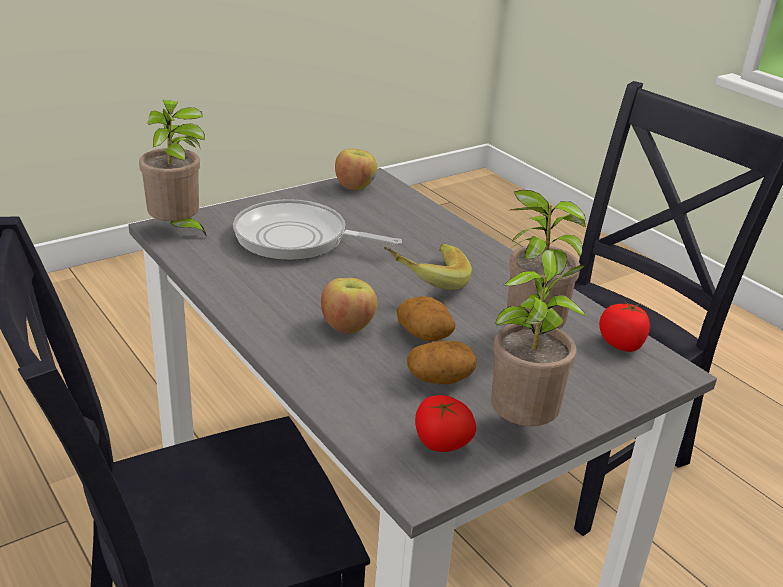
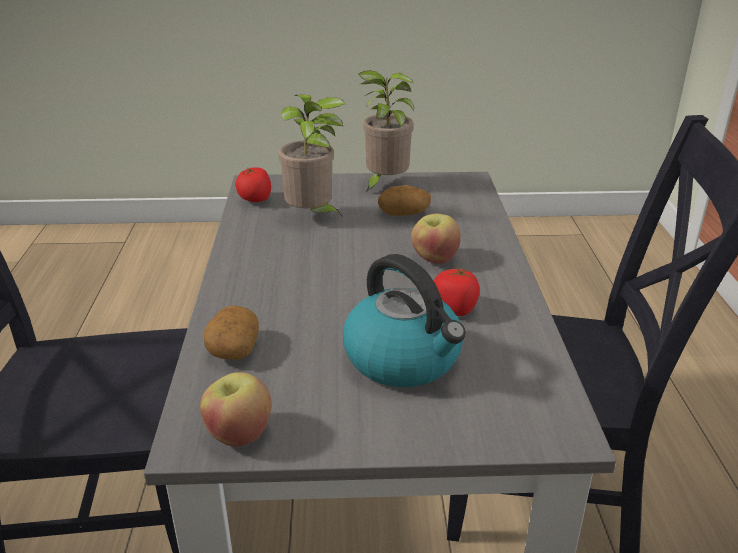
camera: 145 degrees left, 0 degrees up
(178, 230) = (547, 419): potted plant -> none
(297, 239) = (404, 359): frying pan -> kettle
(424, 281) = (328, 275): banana -> none
(425, 334) = (381, 238): potato -> potato (233, 348)
(441, 443) = (440, 189): tomato -> tomato (455, 308)

